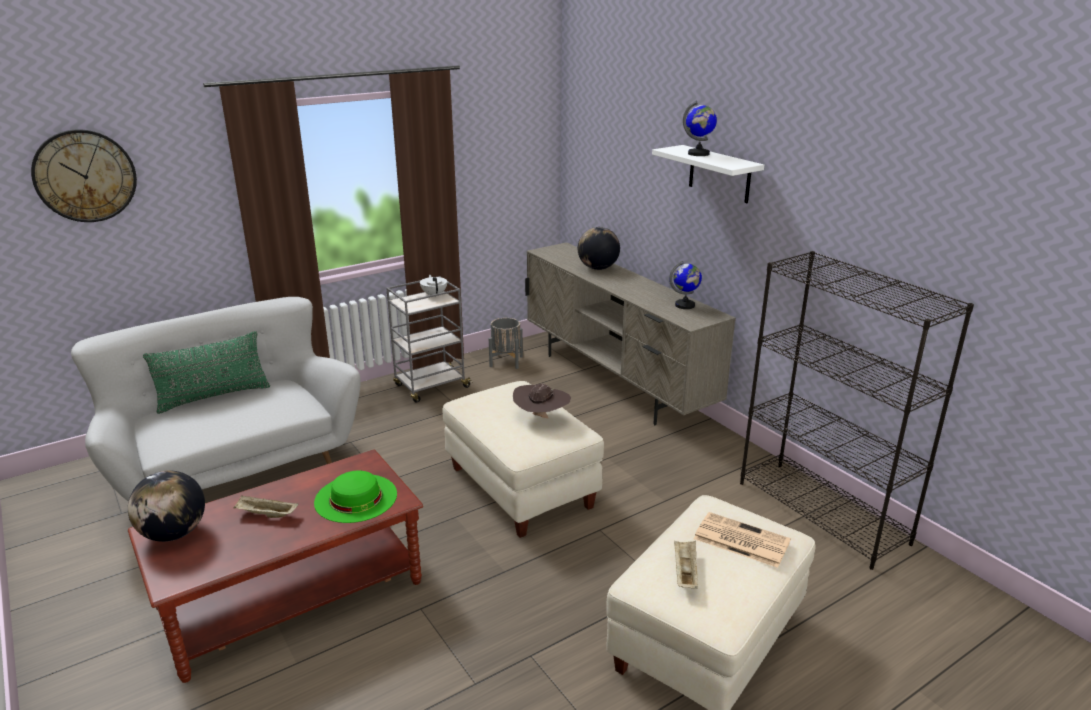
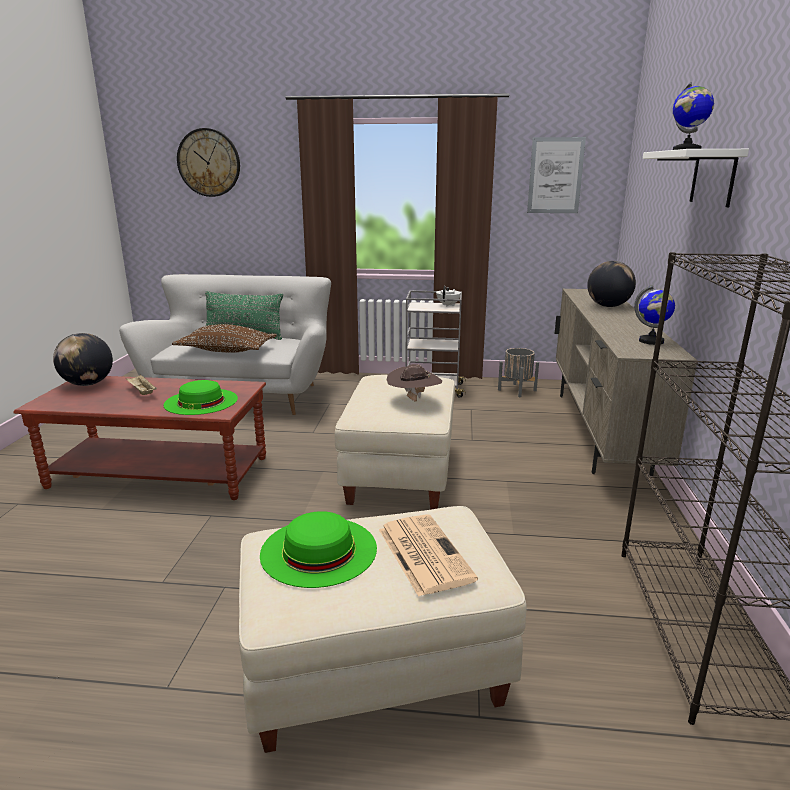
camera: 40 degrees right, 5 degrees down
(235, 424) = (227, 351): none -> brown pillow
(502, 140) = (555, 175): none -> picture
(685, 572) = (319, 550): beige tray -> green hat

